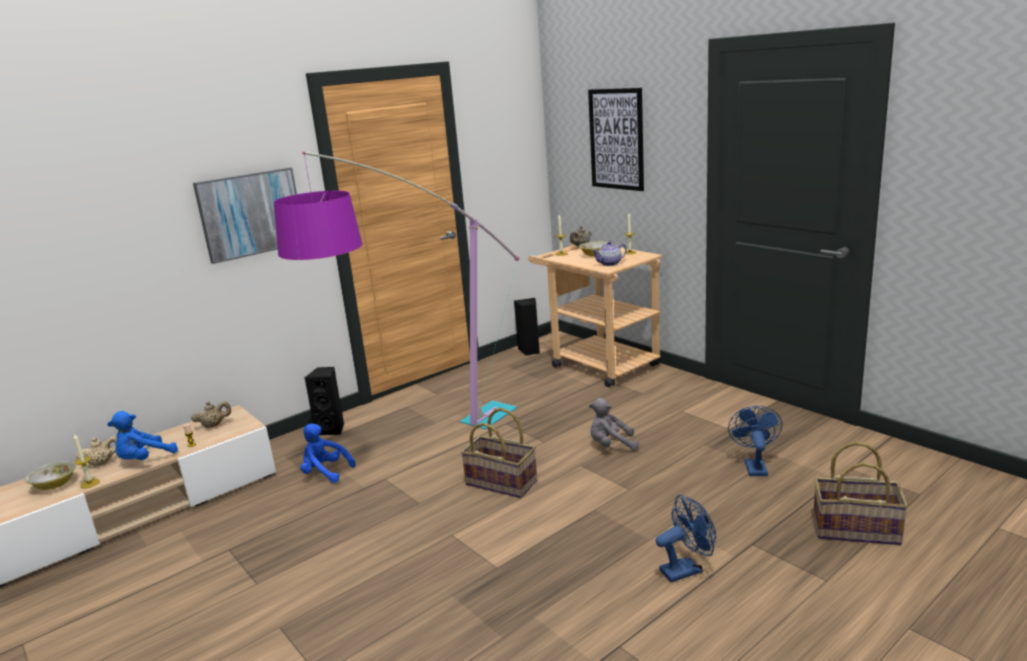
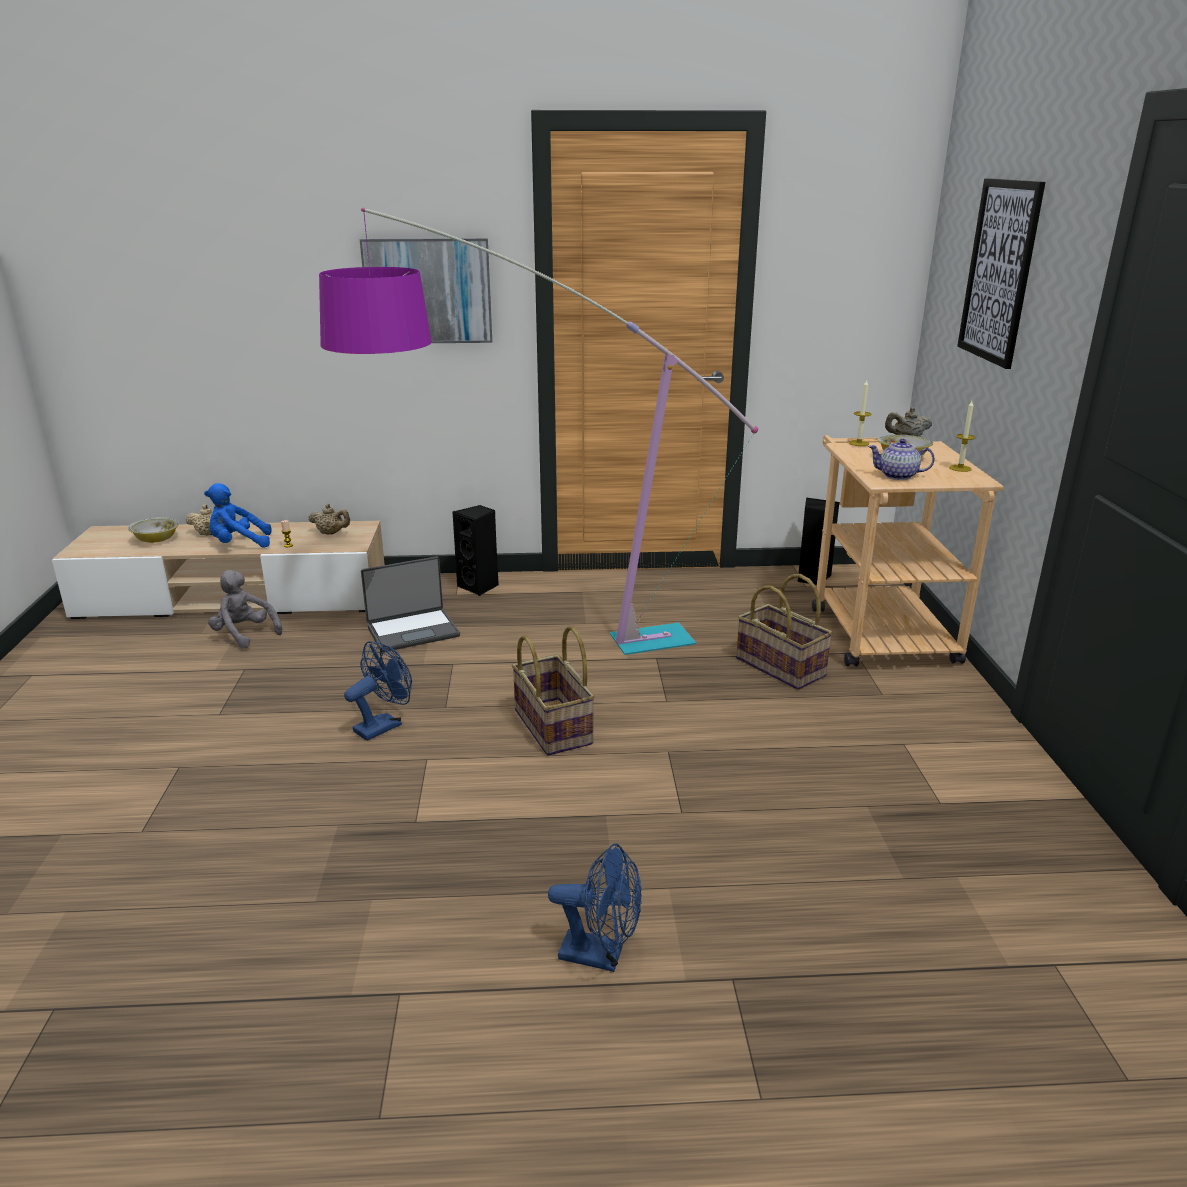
camera: 35 degrees right, 5 degrees up
(90, 483) = (176, 549): candle -> none
(325, 473) = (413, 631): blue plush toy -> laptop
(611, 445) = (739, 745): grey plush toy -> grey plush toy (244, 634)
(754, 466) = (897, 874): blue fan -> blue fan (383, 725)
(856, 529) = (922, 1059): basket -> basket (781, 667)

